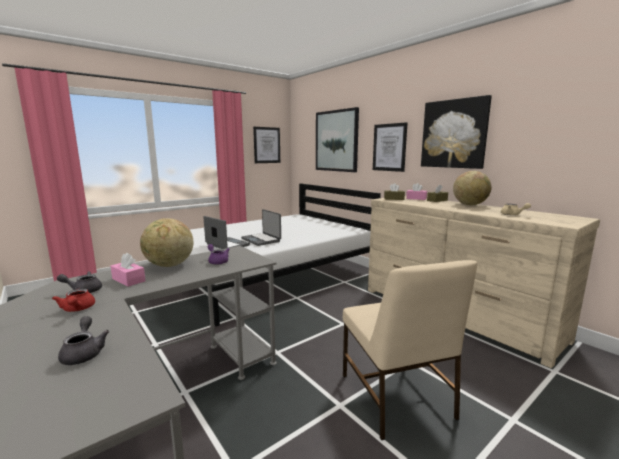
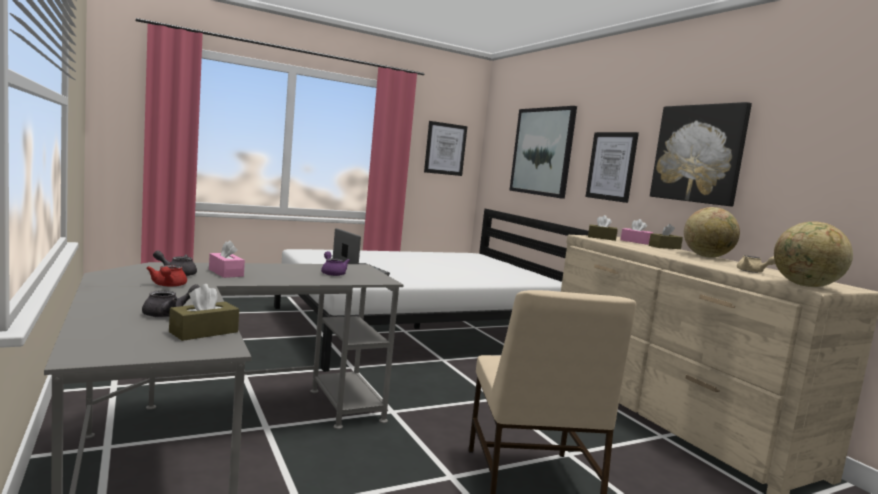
camera: 10 degrees right, 5 degrees down
(84, 353) = (169, 314): grey teapot -> grey teapot turned 60 degrees clockwise
(126, 374) = (204, 332): none -> brown tissue box
(169, 265) = (275, 268): globe -> globe (805, 286)
(261, 240) = (408, 273): laptop -> none

